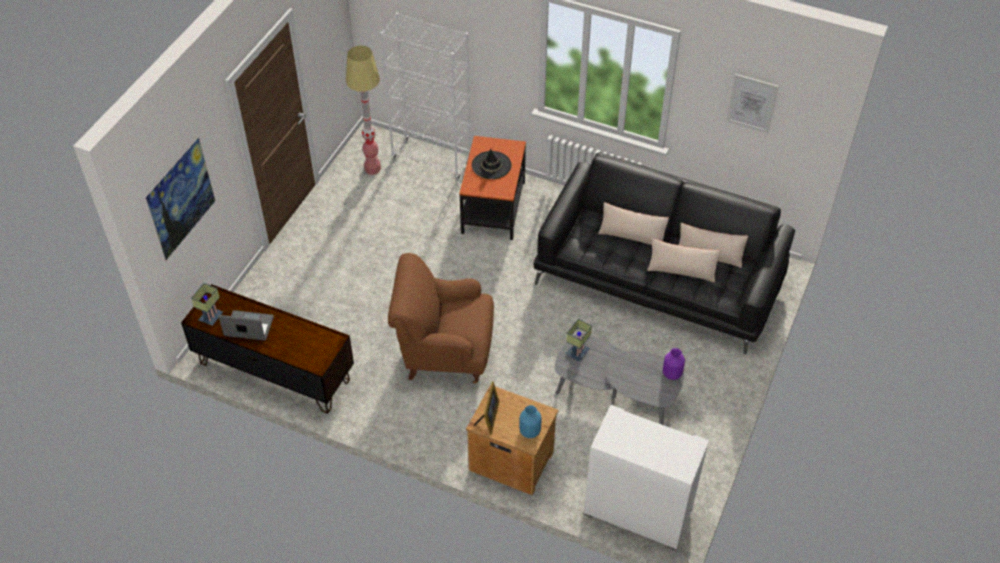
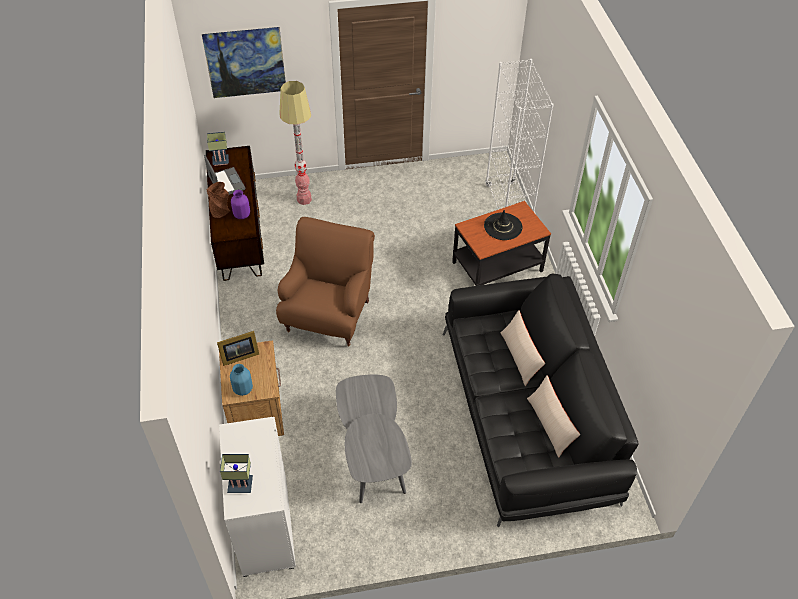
camera: 55 degrees right, 0 degrees up
(284, 349) = (220, 210): none -> brown vase
(372, 169) = (466, 180): floor lamp -> floor lamp (304, 199)
(445, 352) = (329, 315): brown armchair -> brown armchair turned 45 degrees clockwise
(577, 353) = (367, 388): table lamp -> table lamp (239, 486)
(672, 373) = (394, 465): purple vase -> purple vase (242, 215)
(681, 270) = (513, 412): beige pillow -> none
(752, 103) = (668, 319): picture -> none

